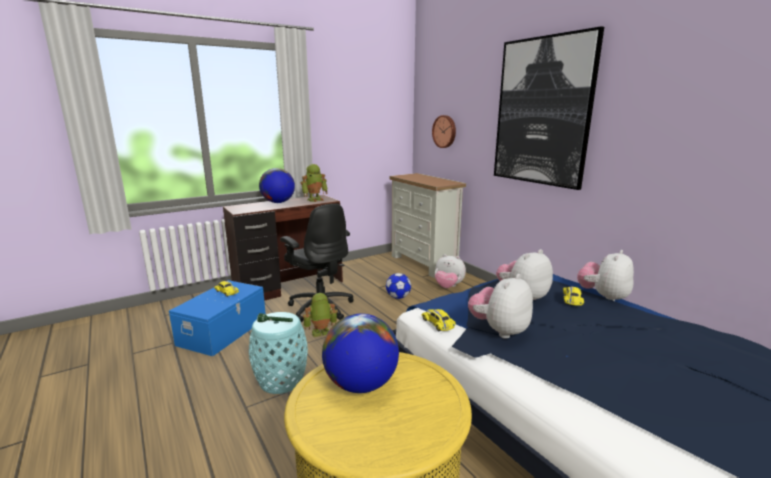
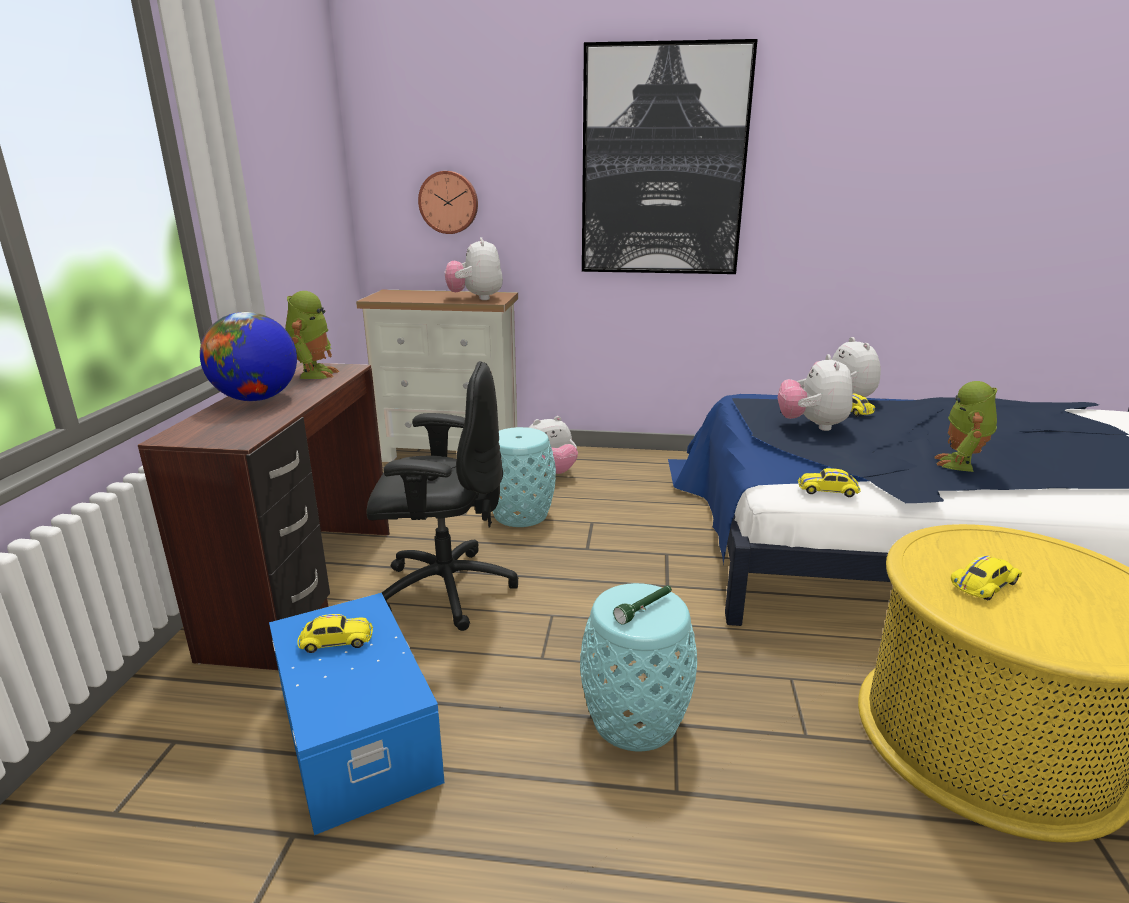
camera: 50 degrees left, 5 degrees up
(321, 333) = (533, 622): toy robot -> toy robot (960, 464)
(361, 384) = (984, 585): globe -> yellow toy car
(398, 297) = (521, 515): football -> turquoise stool
(499, 330) = (890, 466): plush toy -> plush toy (476, 298)

